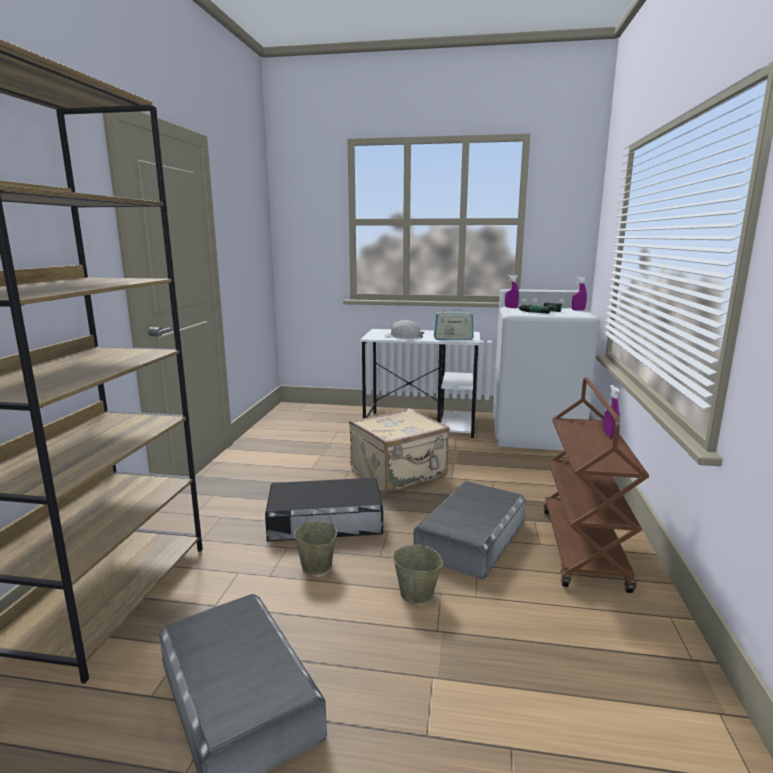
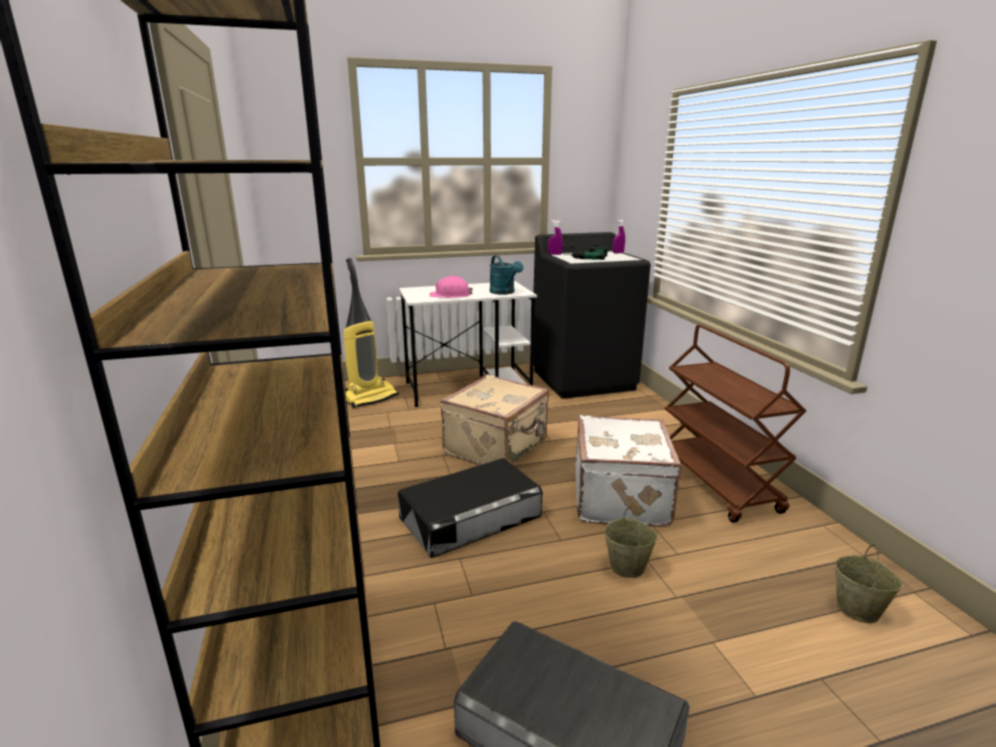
camera: 25 degrees left, 5 degrees up
(317, 566) = (510, 569): beige bucket -> beige bucket (859, 610)
(335, 419) = (370, 397): none -> vacuum cleaner
(404, 337) = (450, 295): white hard hat -> pink hard hat
(453, 339) = (504, 292): radio -> turquoise watering can
(471, 538) = (622, 498): grey storage box -> white suitcase
(536, 434) = (583, 379): white washing machine -> black washing machine
(609, 435) = (734, 376): purple spray bottle -> none

